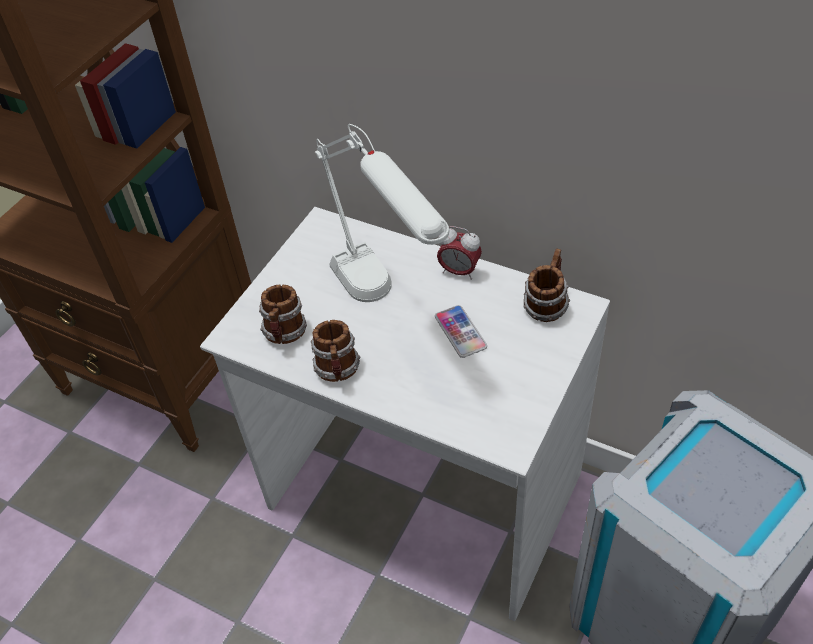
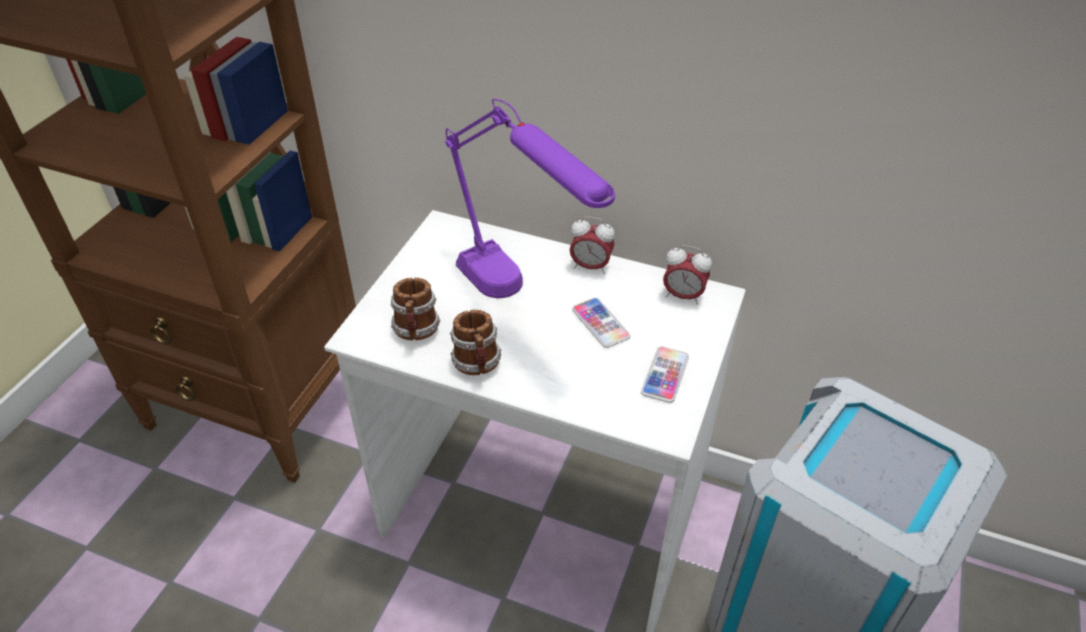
camera: 10 degrees left, 5 degrees down
(385, 307) = (519, 302): white table lamp -> purple table lamp
(515, 388) = (665, 375): none -> phone
(545, 305) = (683, 296): mug -> alarm clock

